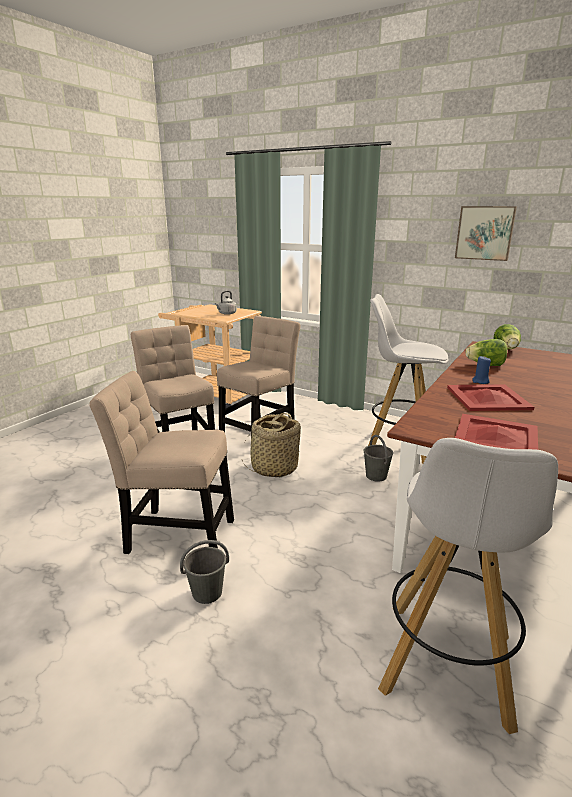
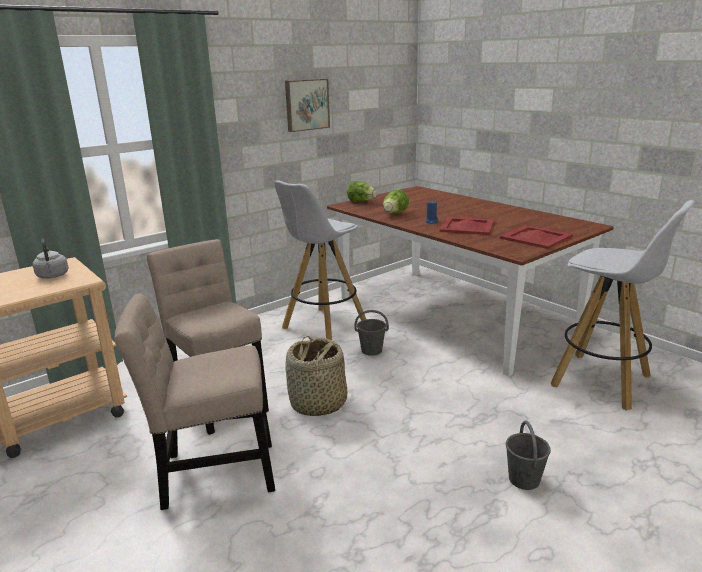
camera: 70 degrees left, 0 degrees up
(175, 534) = (421, 494): beige chair -> none

